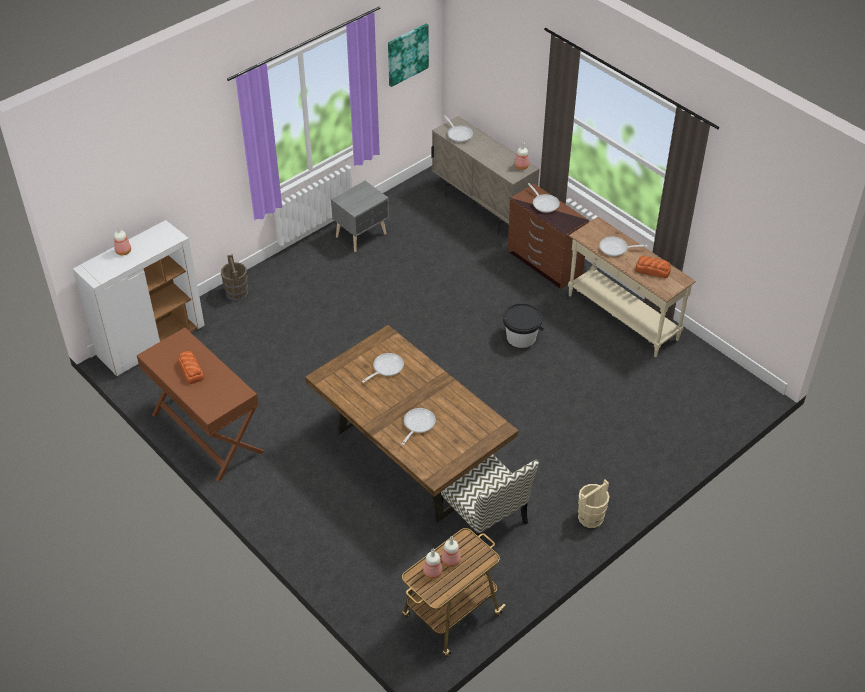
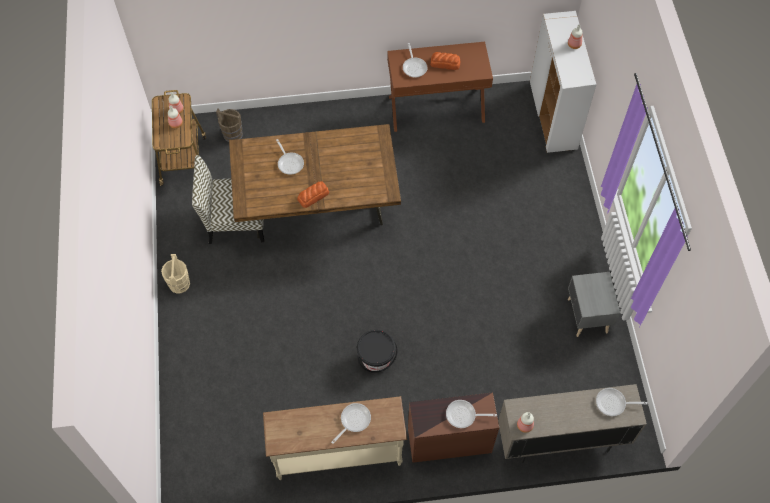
camera: 125 degrees right, 15 degrees up
(237, 293) = (572, 191): brown bucket -> brown bucket (232, 134)
(386, 368) = (357, 174): frying pan -> frying pan (414, 67)
(407, 54) = (691, 338): picture -> none
(652, 270) = (305, 429): bread -> bread (313, 196)

